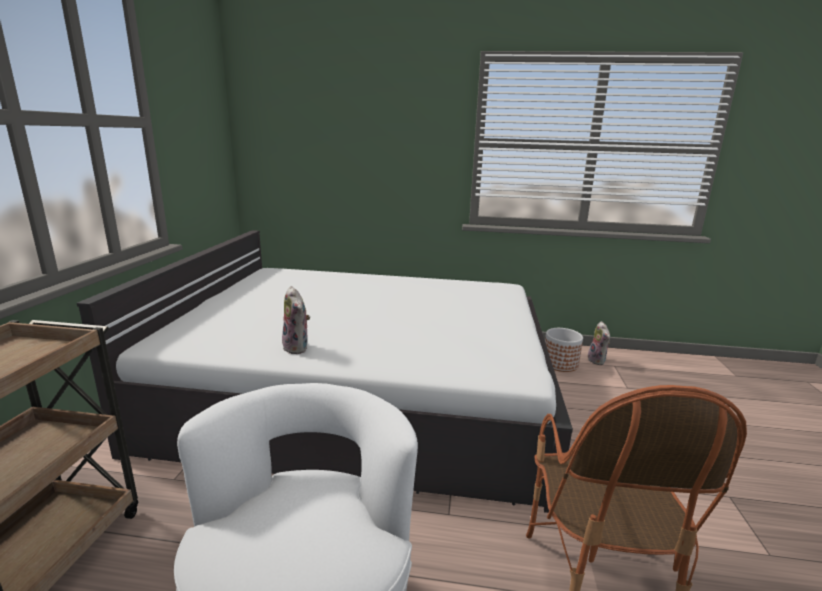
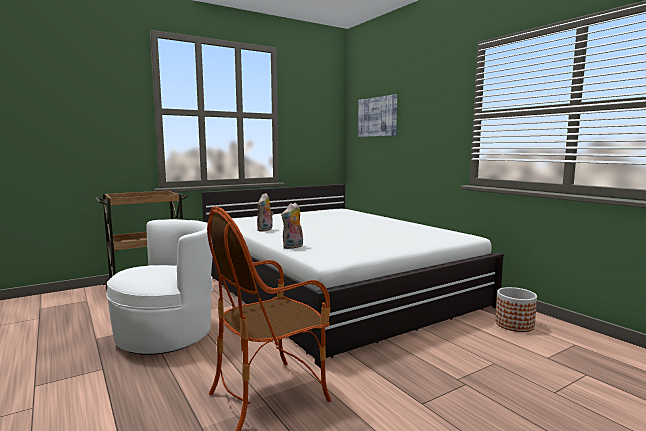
camera: 50 degrees right, 10 degrees down
(304, 128) = (377, 117): none -> picture
(598, 361) = (563, 336): plush toy -> plush toy (293, 247)

